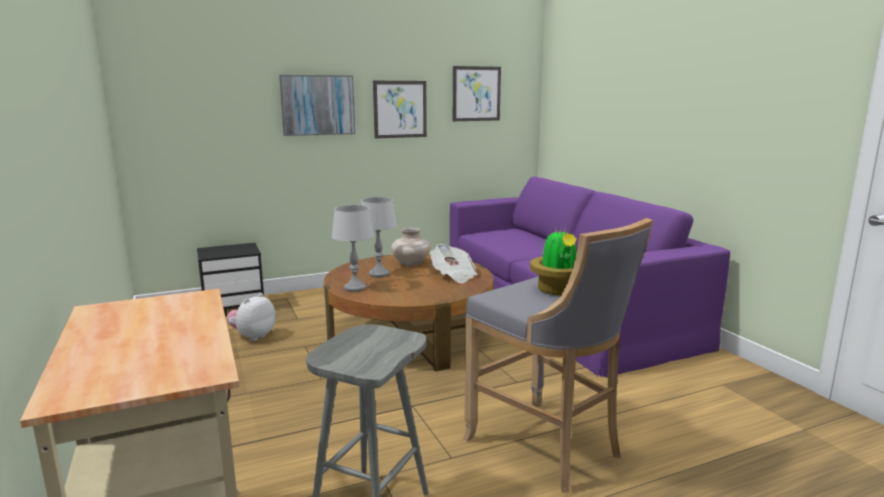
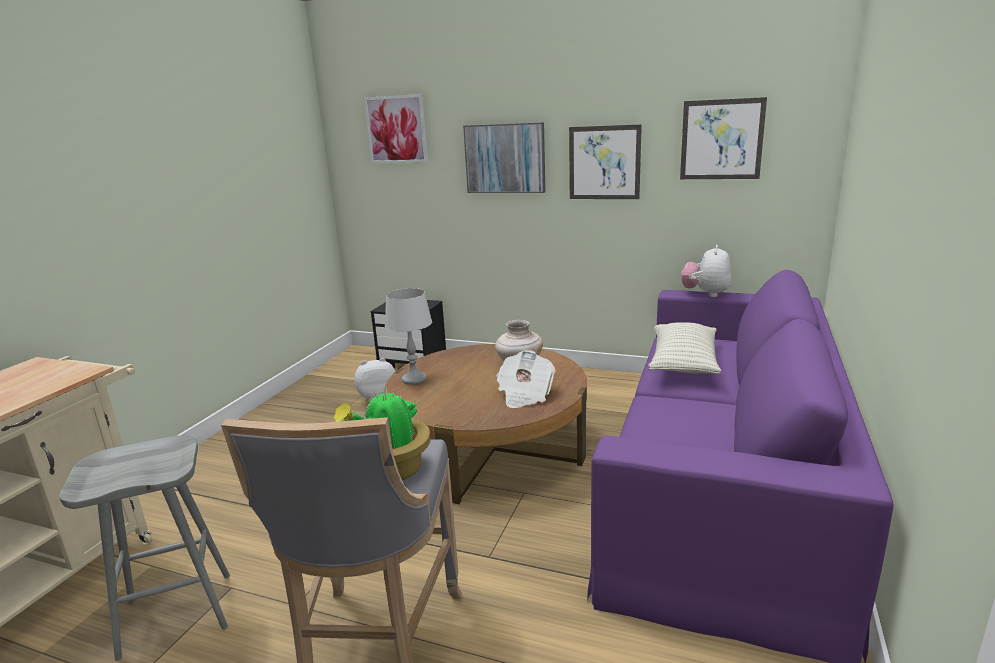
camera: 45 degrees right, 5 degrees up
(203, 75) = (396, 129): none -> picture
(379, 274) = (466, 368): grey table lamp -> none
(483, 201) = (705, 294): none -> plush toy
(510, 242) = (683, 363): none -> pillow

